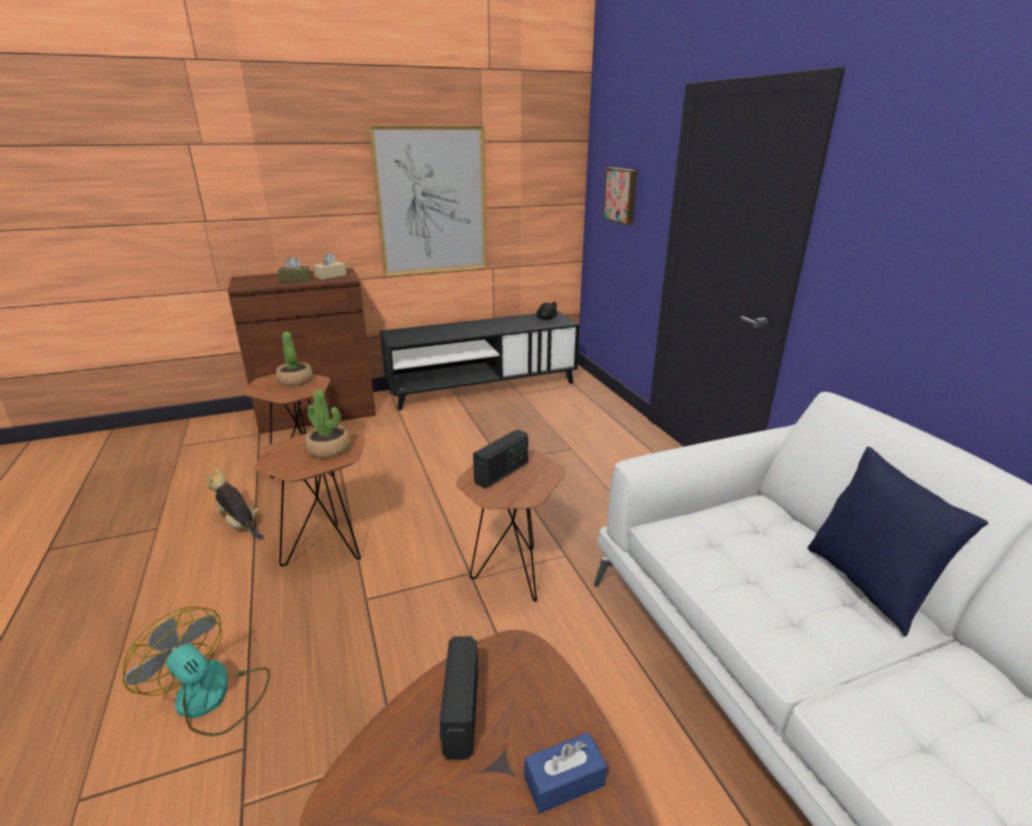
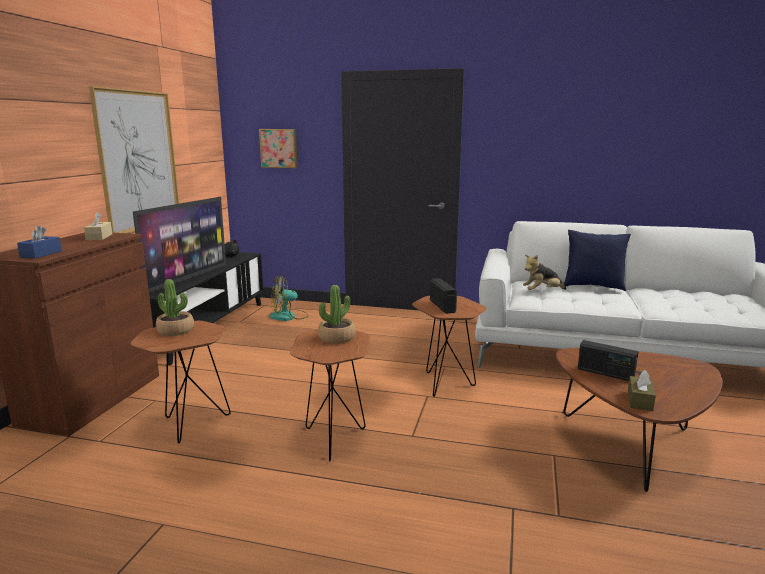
camera: 55 degrees left, 10 degrees down
(212, 698) = (454, 516): fan -> fan (288, 316)
(240, 524) = (235, 472): plush toy -> plush toy (542, 292)
(295, 280) = (77, 244): brown tissue box -> brown tissue box (640, 400)
(454, 332) = (187, 278): none -> television
(564, 781) = (655, 364): blue tissue box -> blue tissue box (41, 254)

